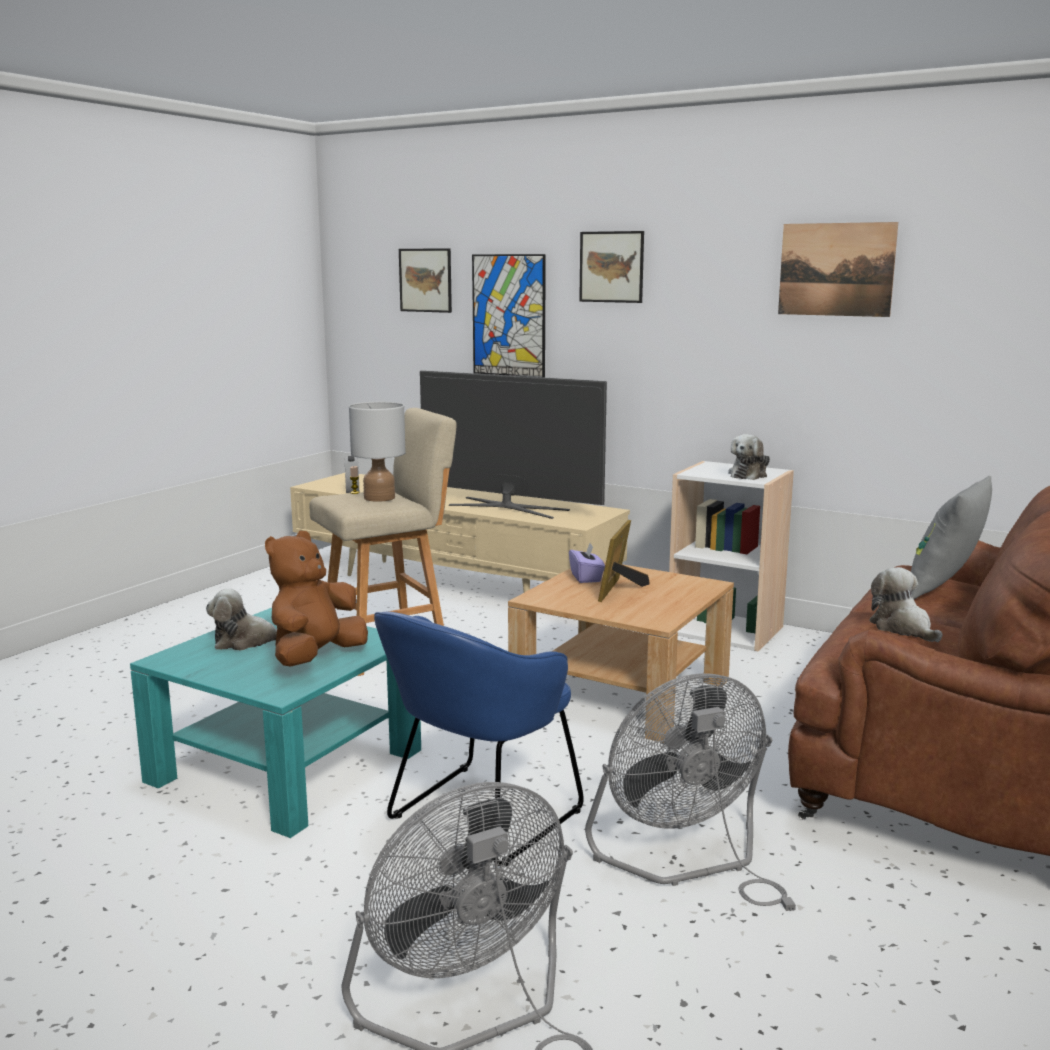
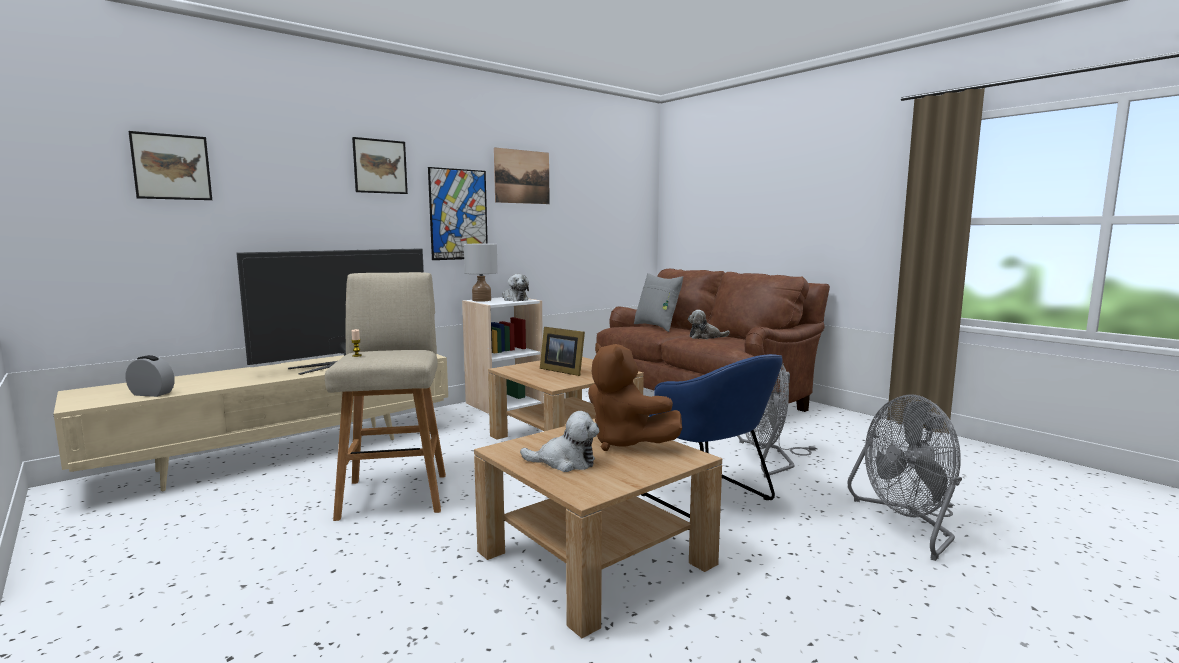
camera: 70 degrees left, 5 degrees down
(246, 641) = (565, 462): plush toy -> plush toy turned 90 degrees counterclockwise
(286, 766) = (595, 558): turquoise coffee table -> brown coffee table
(380, 498) = (394, 352): grey table lamp -> grey table lamp (481, 300)
(508, 316) = (283, 204): picture -> picture (458, 214)
(586, 577) = (528, 373): purple tissue box -> none

